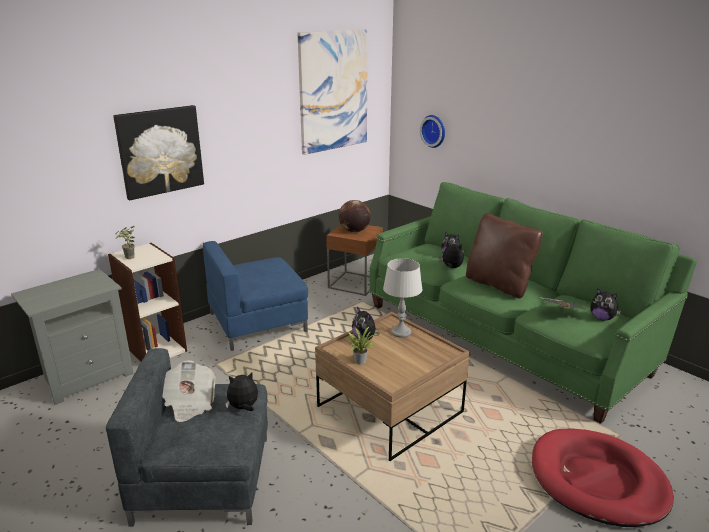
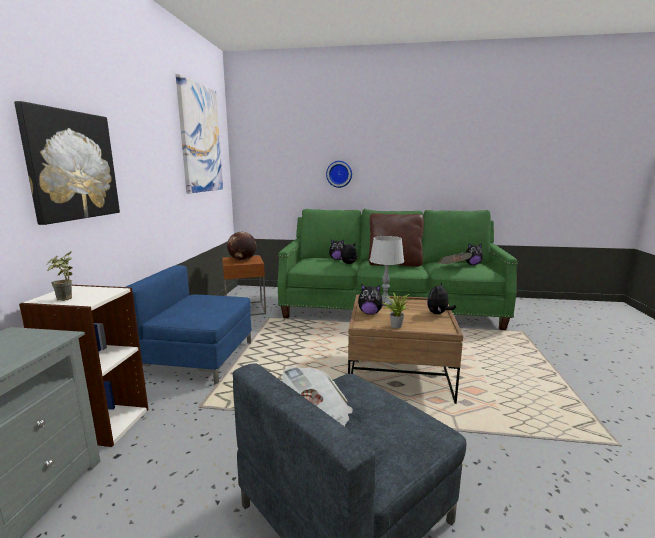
camera: 40 degrees left, 10 degrees down
(243, 408) = (373, 396): plush toy -> plush toy (438, 313)
(259, 322) = (198, 359): blue armchair -> blue armchair turned 75 degrees clockwise
(434, 131) = (278, 176): wall clock -> wall clock (339, 174)
(597, 481) = (555, 356): red dog bed -> none

